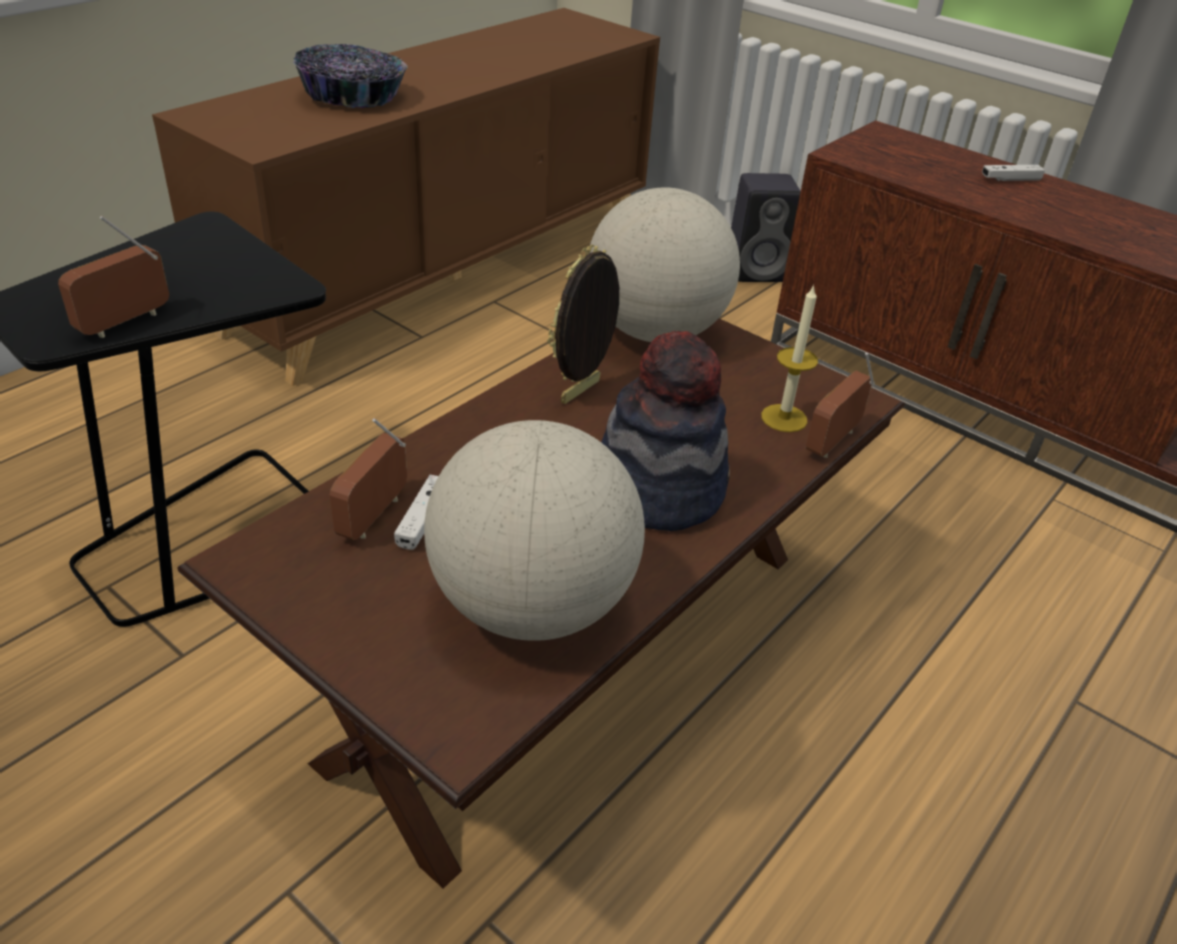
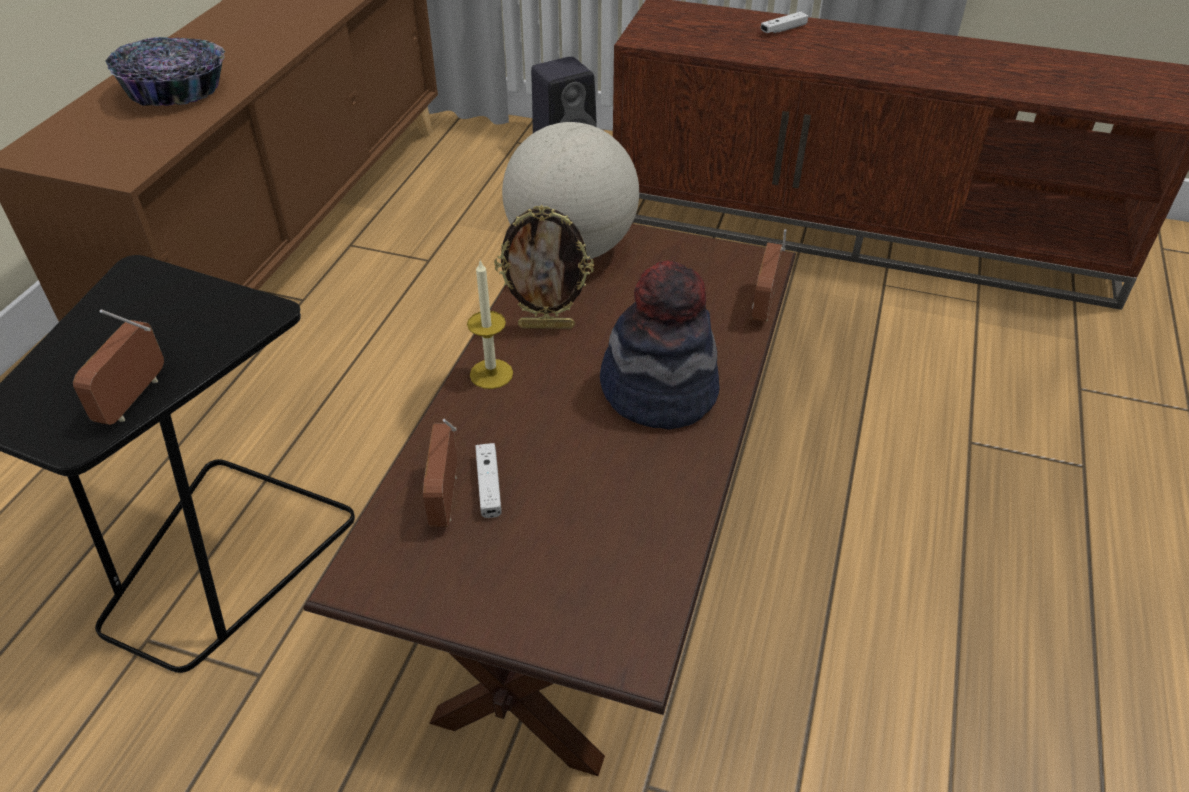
camera: 20 degrees left, 5 degrees up
(532, 605) = (622, 527): globe -> none
(582, 393) = (547, 326): picture frame -> picture frame turned 105 degrees counterclockwise
(784, 418) = (717, 296): candle -> candle (491, 374)

